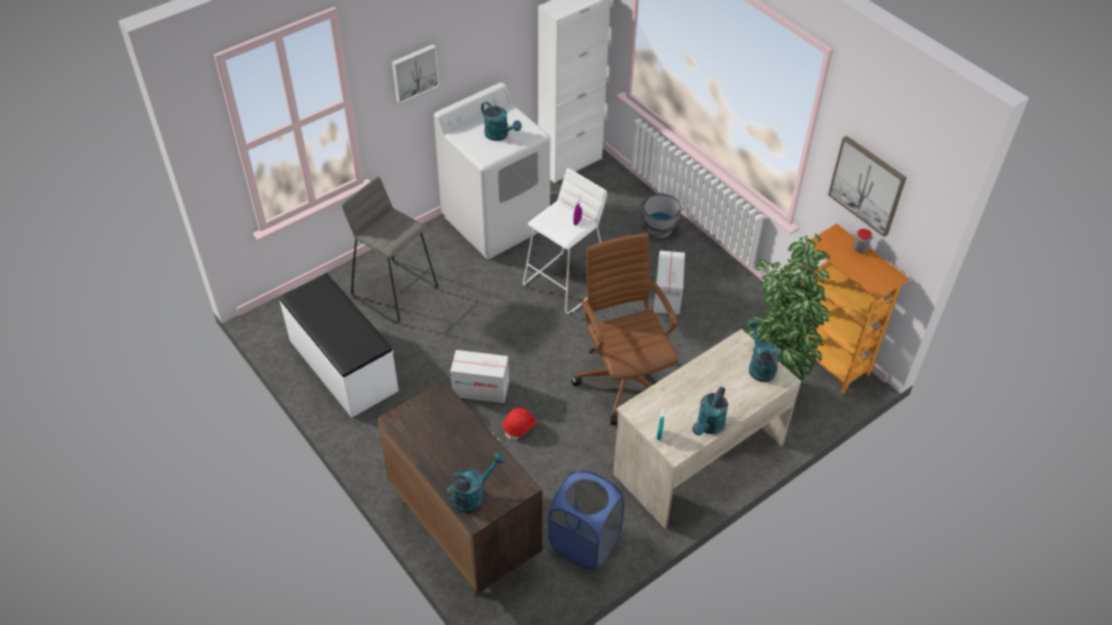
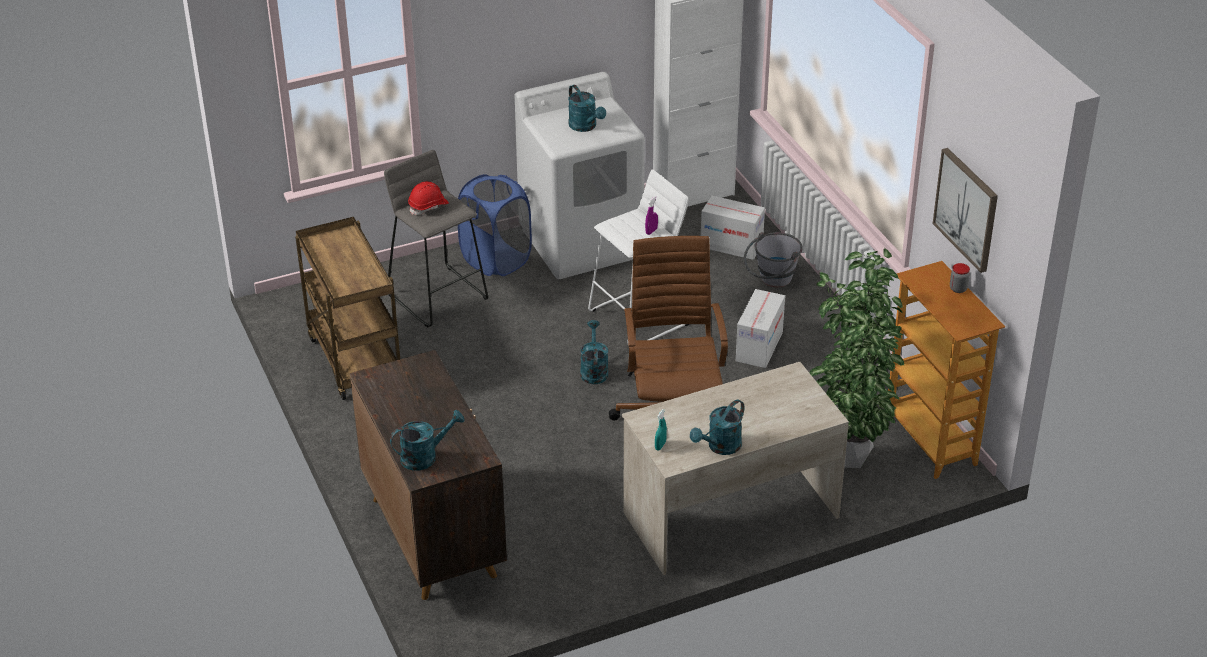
camera: 15 degrees right, 10 degrees down
(342, 366) = (353, 359): white bench -> brown cart
(414, 72) = (494, 39): picture -> none
(481, 389) = (502, 406): cardboard box -> cardboard box (731, 245)
(519, 427) = (532, 449): red hard hat -> red hard hat (428, 206)
(585, 542) = (565, 572): blue laundry basket -> blue laundry basket (496, 260)
(759, 366) = (805, 400): turquoise watering can -> turquoise watering can (593, 370)

